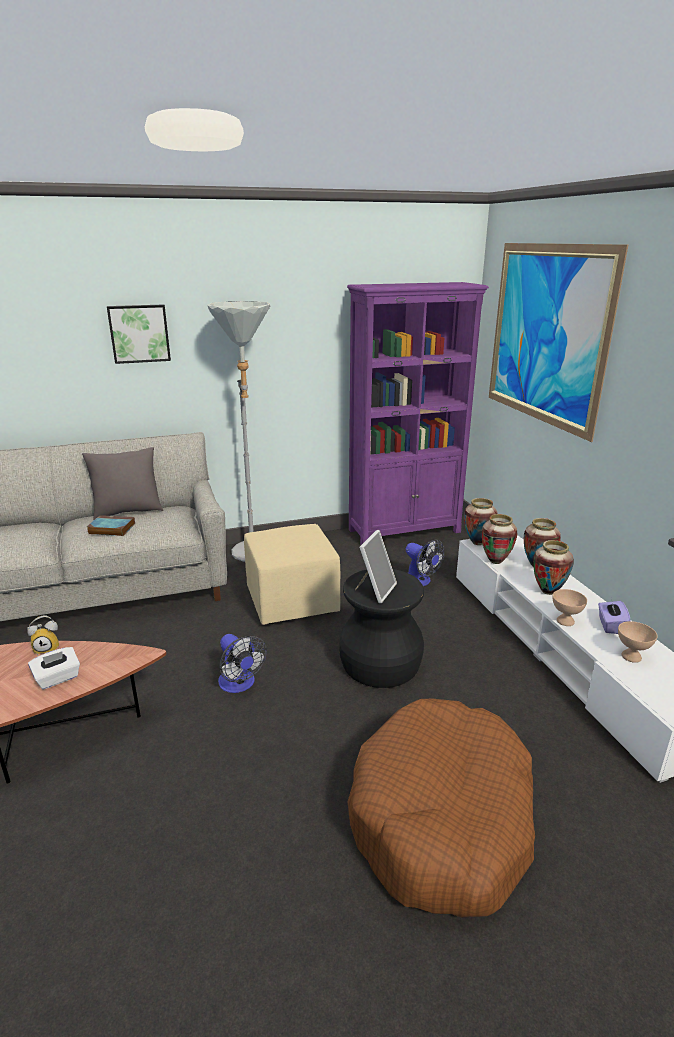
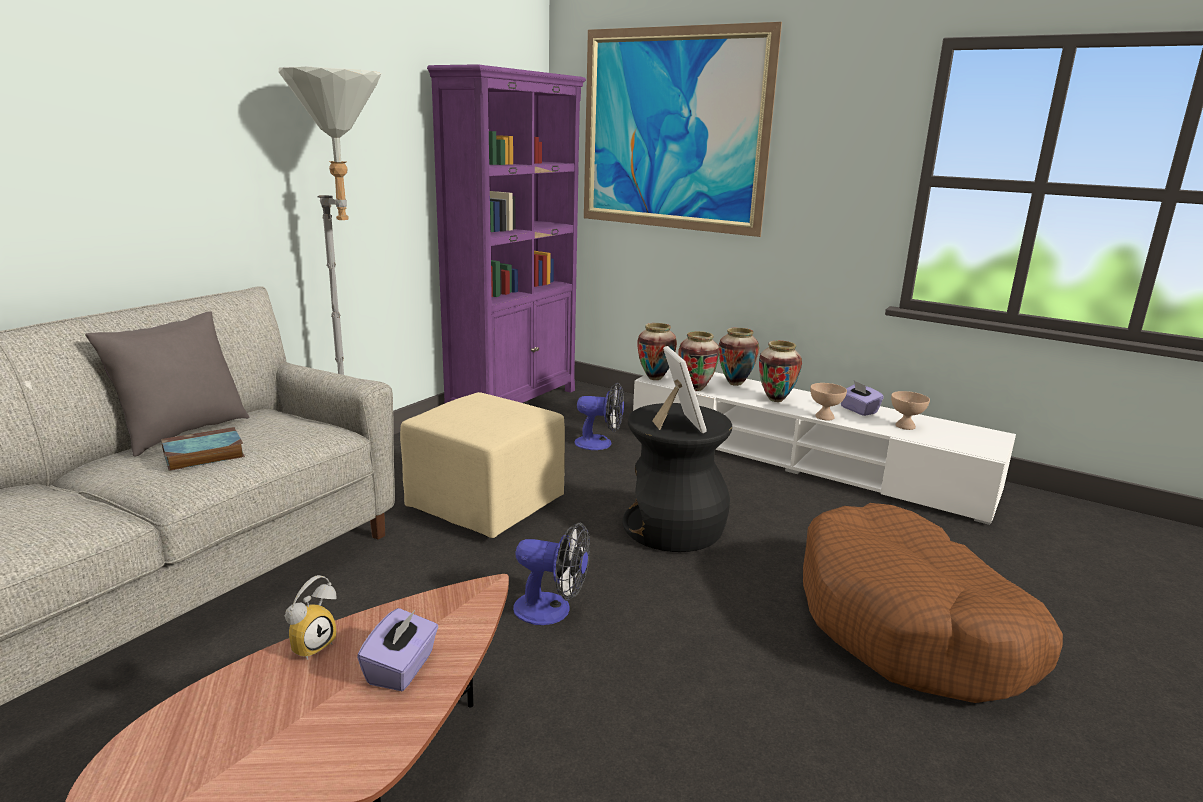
camera: 40 degrees left, 5 degrees down
(58, 678) = (402, 669): white tissue box -> purple tissue box
(139, 333) = (146, 115): picture -> none

